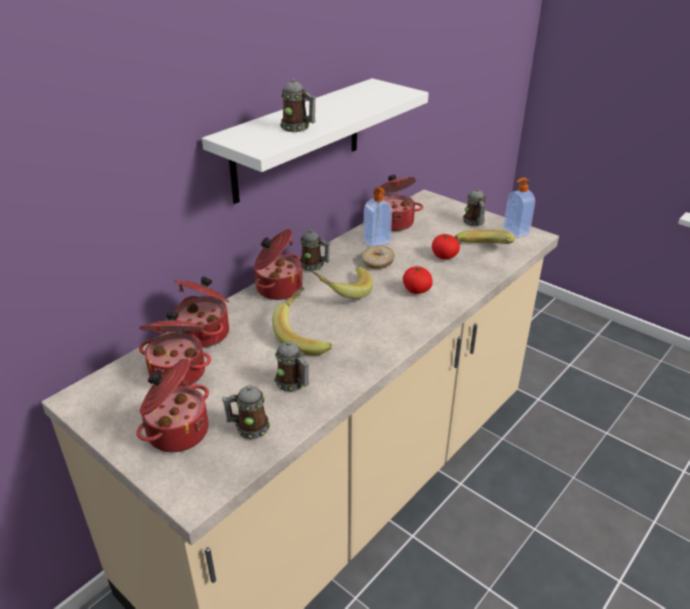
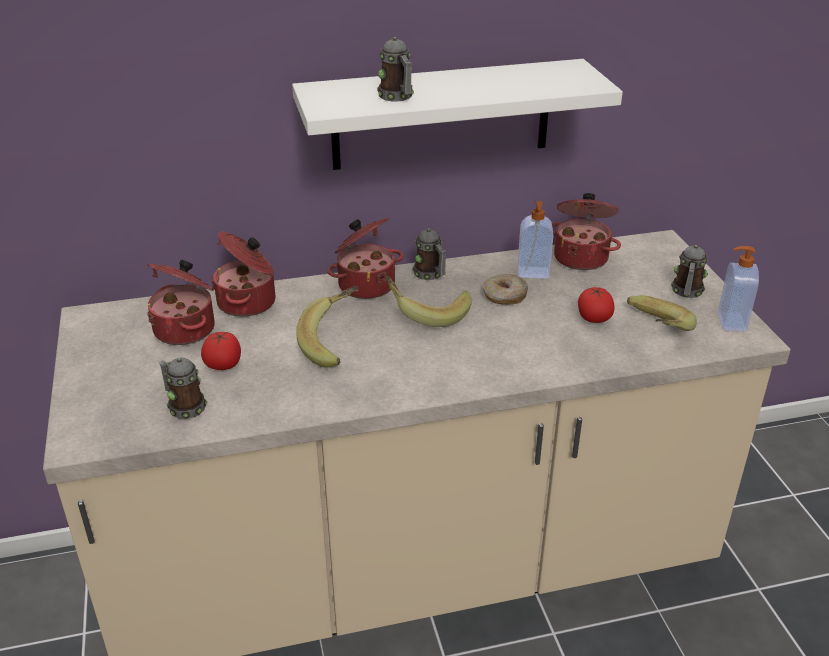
camera: 35 degrees right, 0 degrees up
(176, 431) = (127, 380): cooking pot -> none
(293, 384) = (269, 385): mug -> none
(416, 290) = (510, 343): tomato -> tomato (223, 364)

